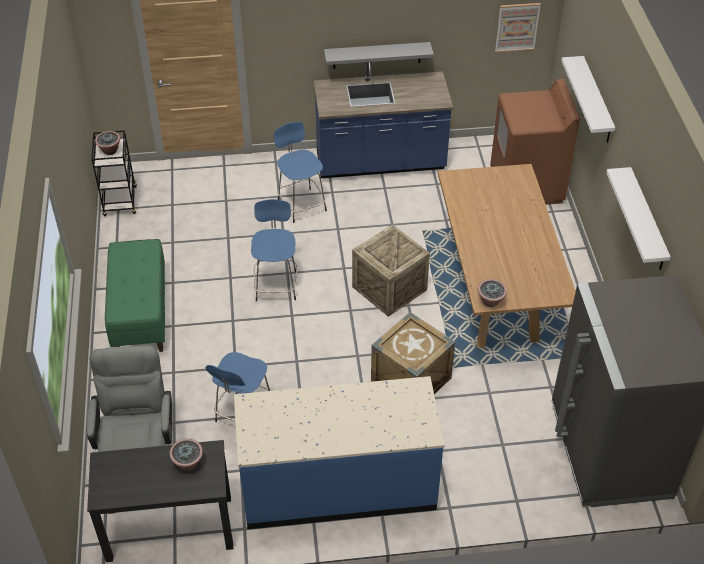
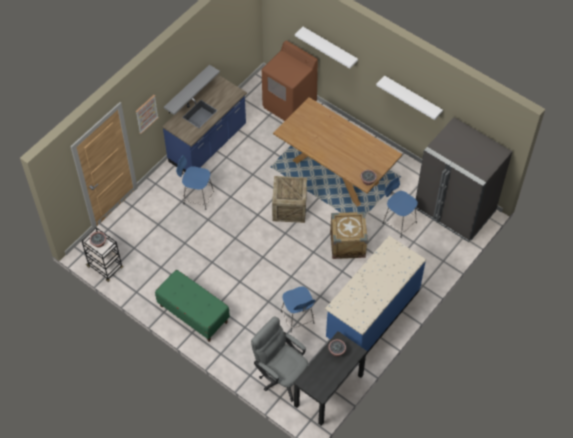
camera: 45 degrees left, 10 degrees up
(276, 284) = (237, 248): blue stool -> blue stool (398, 222)
(517, 27) = (245, 26): picture -> picture (146, 114)

